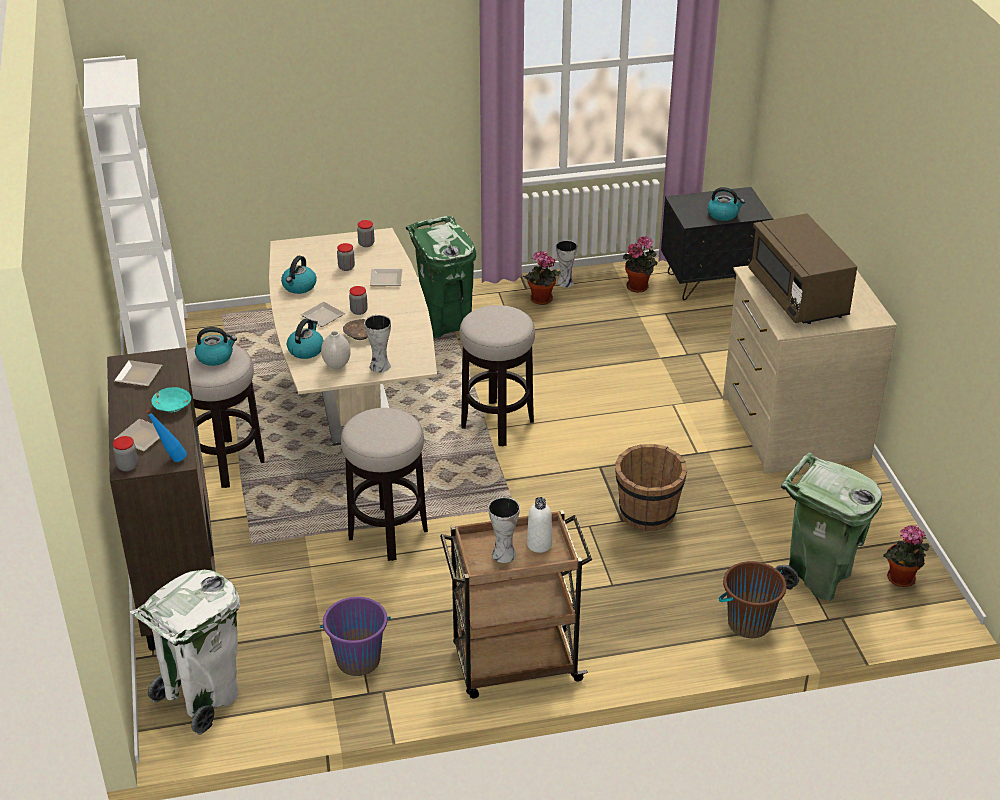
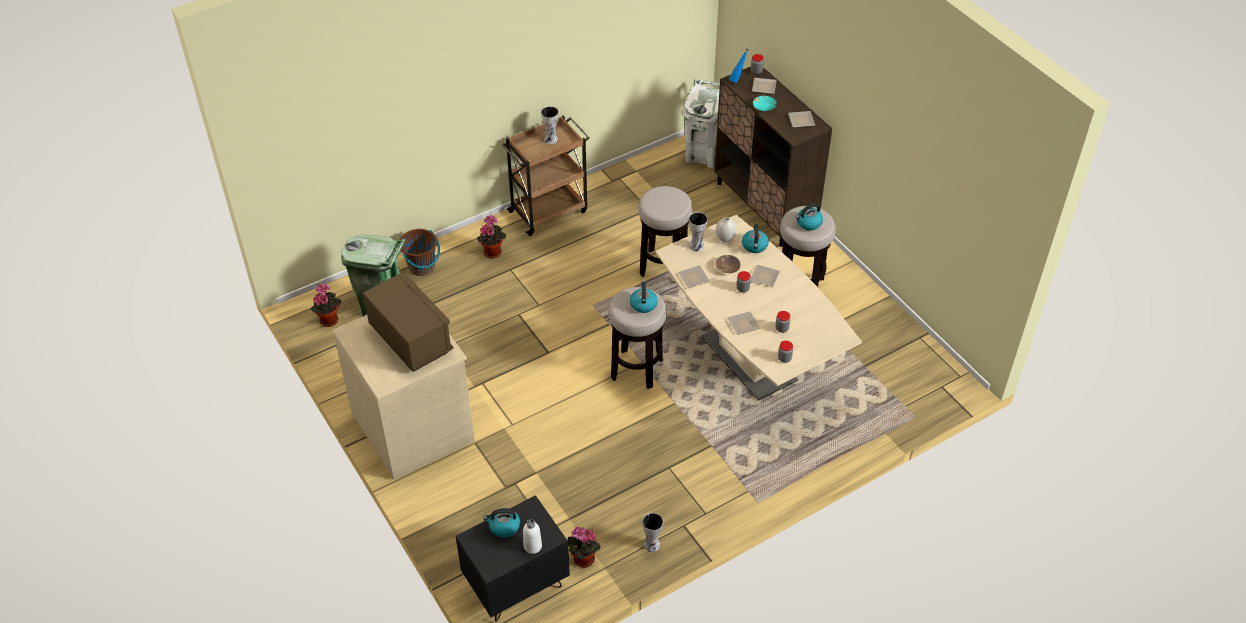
camera: 160 degrees right, 10 degrees up
(160, 347) = (932, 370): white bookcase -> none
(299, 286) = (802, 300): kettle -> kettle (643, 304)
(358, 660) = (635, 192): purple bucket -> none
(411, 333) = (693, 279): none -> plate
(445, 323) = (730, 460): green trash can -> none
(539, 544) = (534, 149): white bottle -> white bottle (532, 546)
(540, 300) = (663, 513): potted plant -> potted plant (492, 251)
(647, 514) = (503, 323): brown bucket -> none

